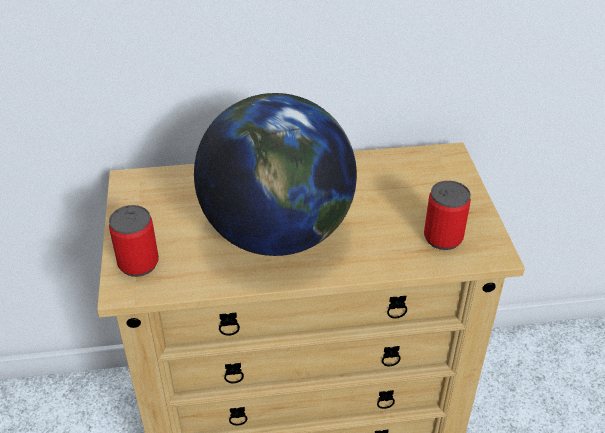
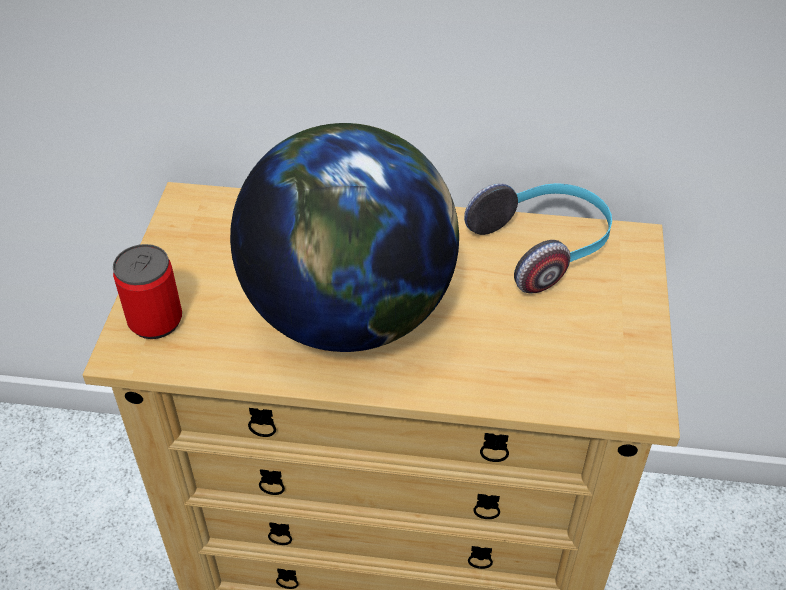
camera: 15 degrees right, 5 degrees up
(392, 169) = (543, 247): none -> headphones
(443, 238) = (576, 366): can -> none

